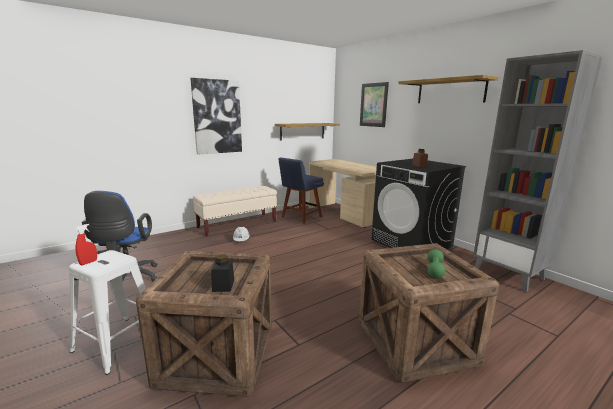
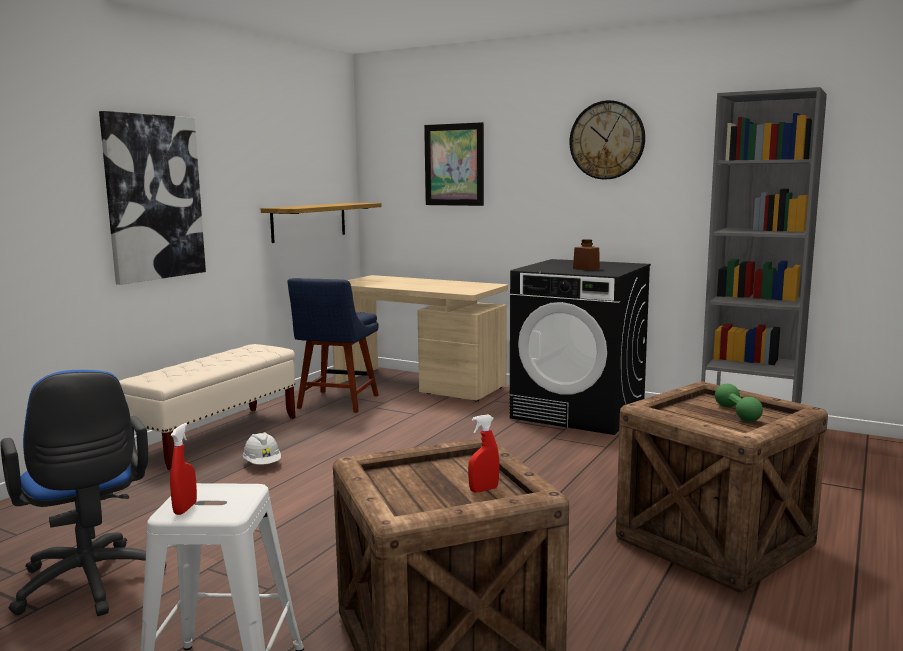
camera: 25 degrees left, 5 degrees down
(223, 285) = (483, 490): black jar -> red spray bottle
(450, 91) = (607, 140): shelf -> wall clock

